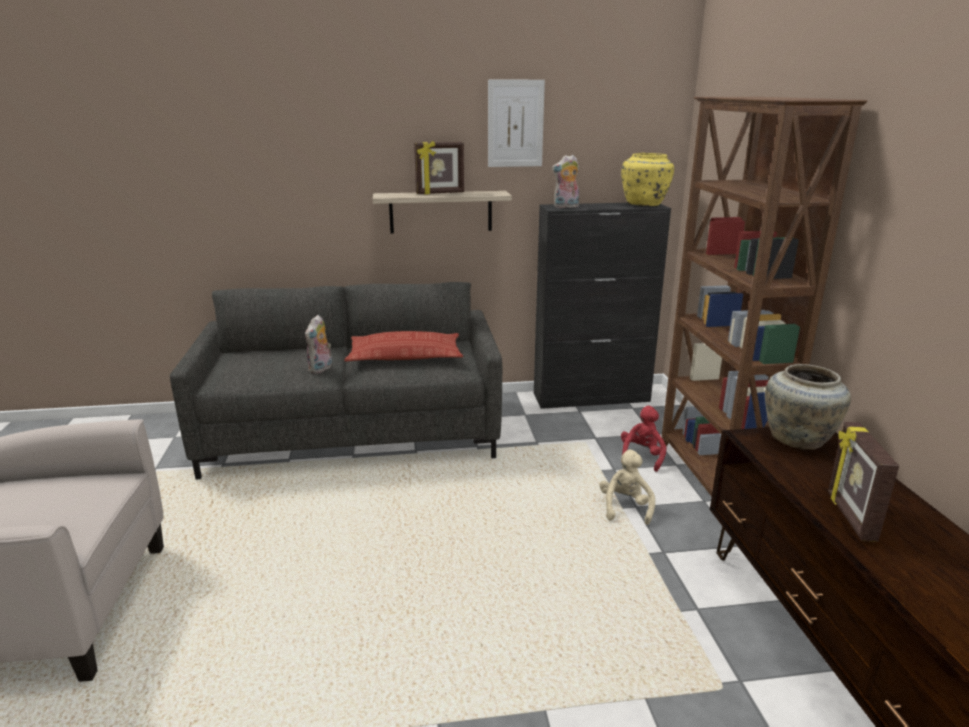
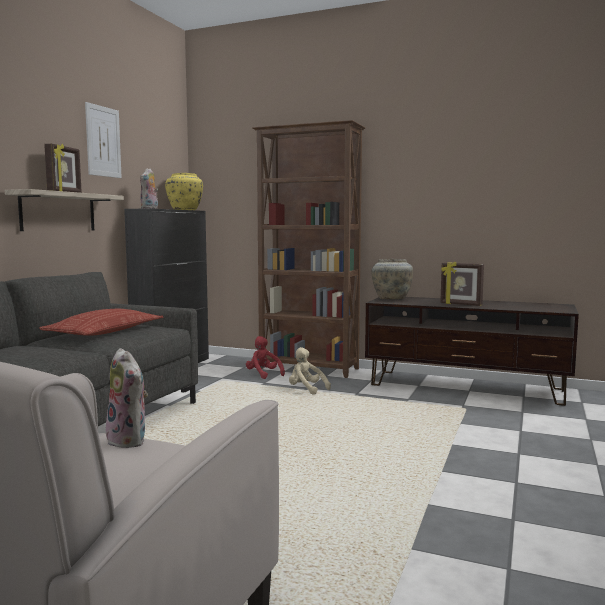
camera: 60 degrees left, 15 degrees down
(321, 369) = (61, 349): plush toy -> plush toy (130, 441)

